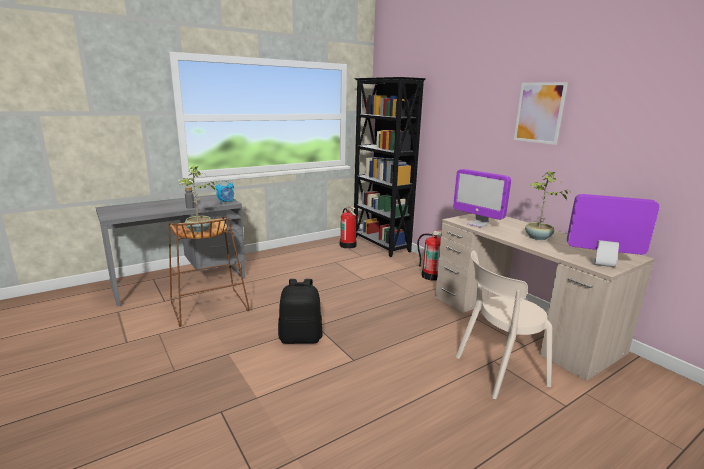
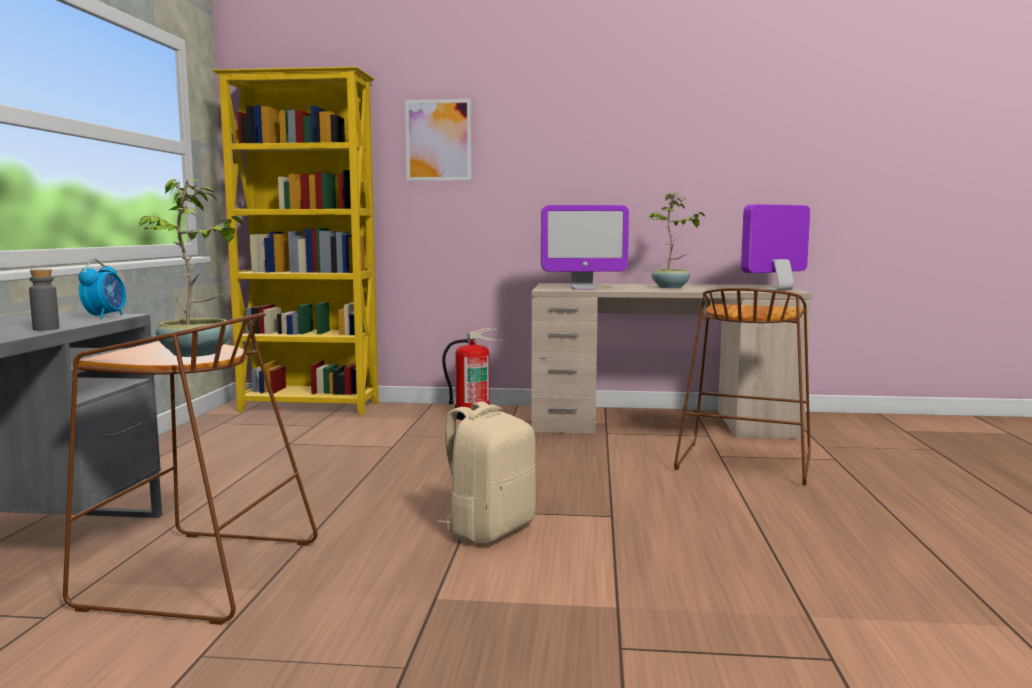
camera: 50 degrees left, 10 degrees down
(301, 338) = (489, 530): black backpack -> beige backpack
(348, 245) = (253, 421): fire extinguisher -> none
(380, 245) = (310, 408): black bookcase -> yellow bookcase
(497, 371) = (743, 461): beige chair -> brown stool
(539, 113) = (602, 126): picture -> picture (438, 140)

